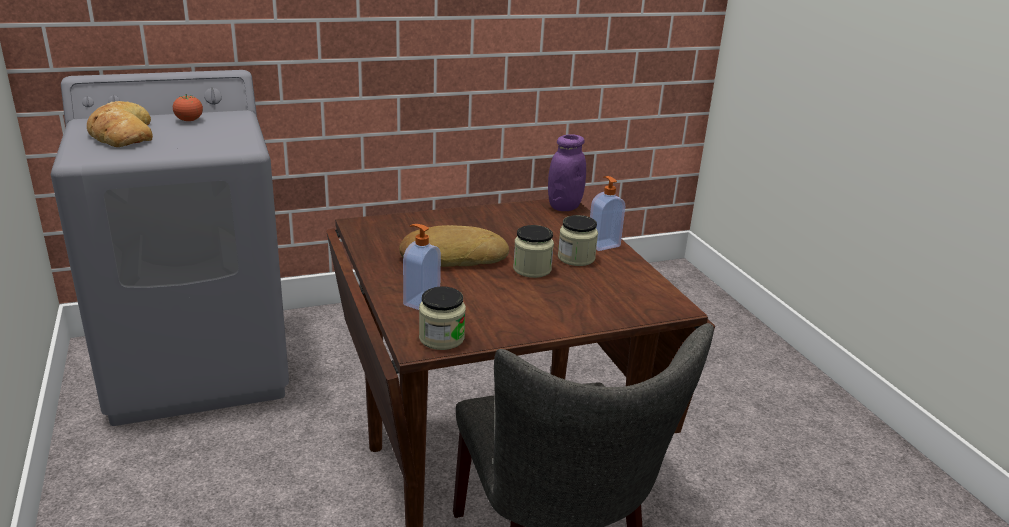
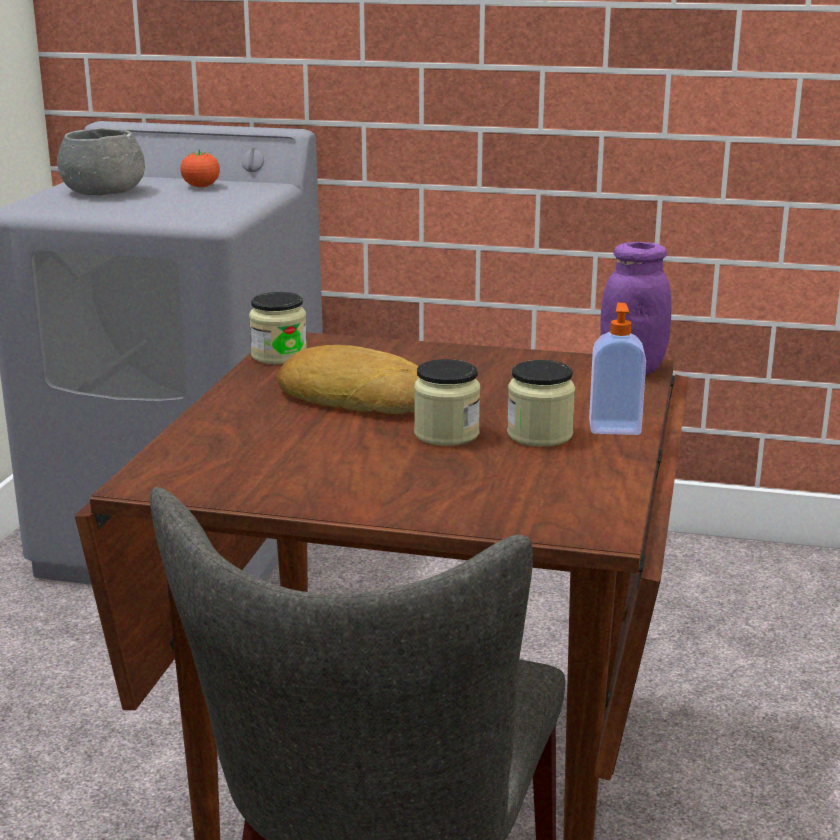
camera: 35 degrees right, 5 degrees down
(121, 134) = (104, 192): bread -> grey bowl
(420, 301) = (228, 437): soap dispenser -> none
(441, 338) = (186, 482): jar -> jar (279, 356)

